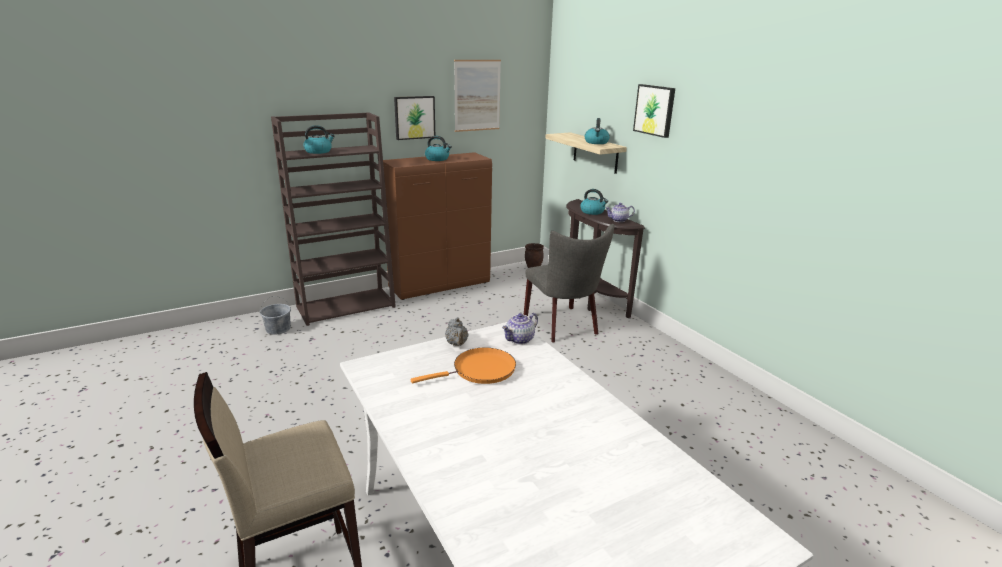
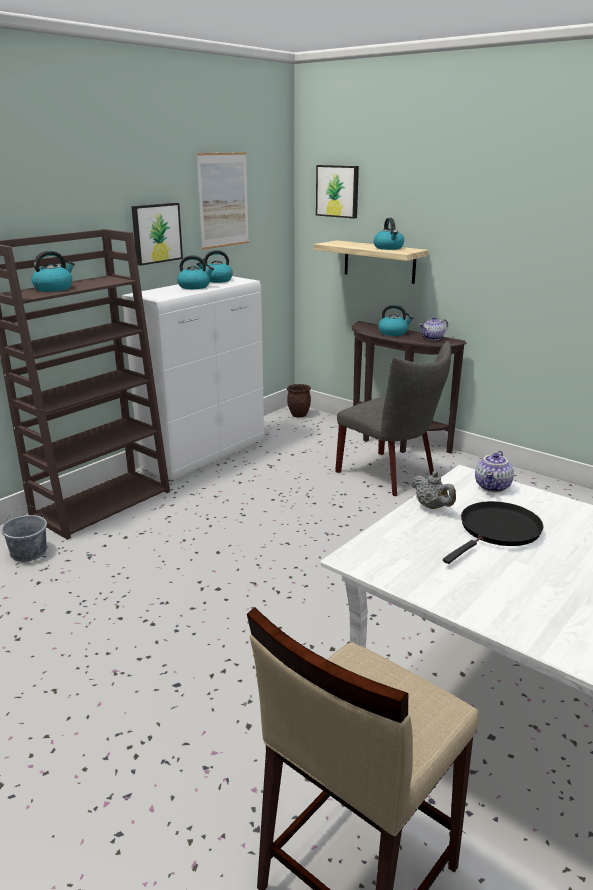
camera: 20 degrees left, 0 degrees up
(440, 285) = (205, 455): brown cabinet -> white cabinet
(460, 156) = (216, 280): none -> kettle
(480, 370) = (497, 531): orange frying pan -> black frying pan
(655, 110) = (469, 202): picture -> picture (338, 191)

